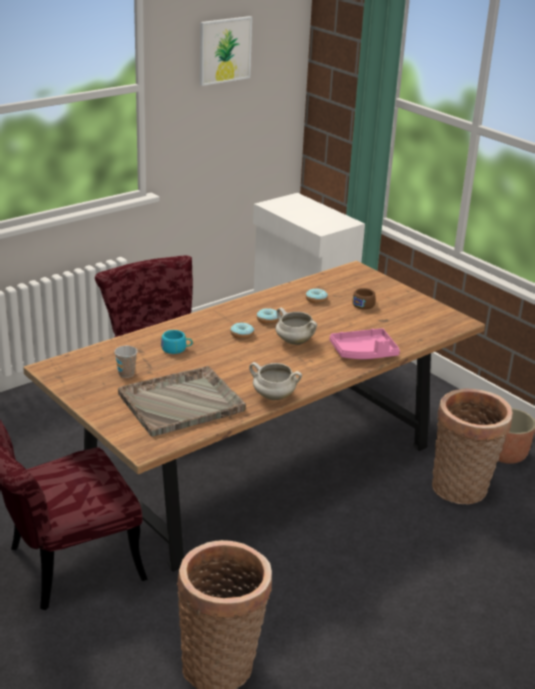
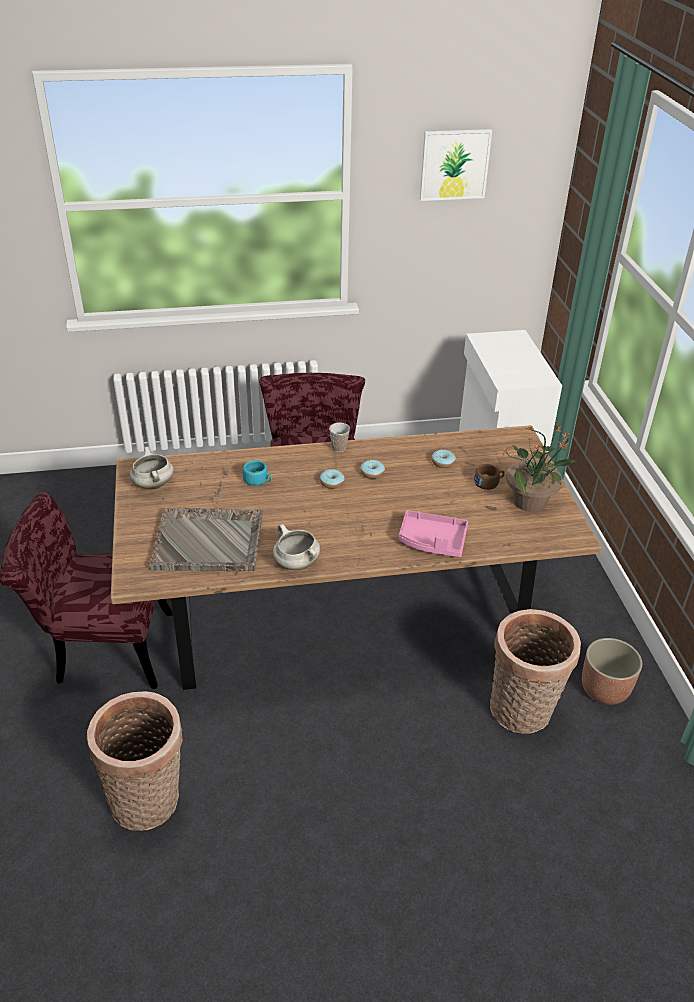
camera: 30 degrees right, 10 degrees up
(126, 374) = (190, 494): cup -> cup (339, 448)
(294, 341) = (374, 506): white cooking pot -> white cooking pot (152, 484)
(408, 309) = (531, 501): none -> potted plant

